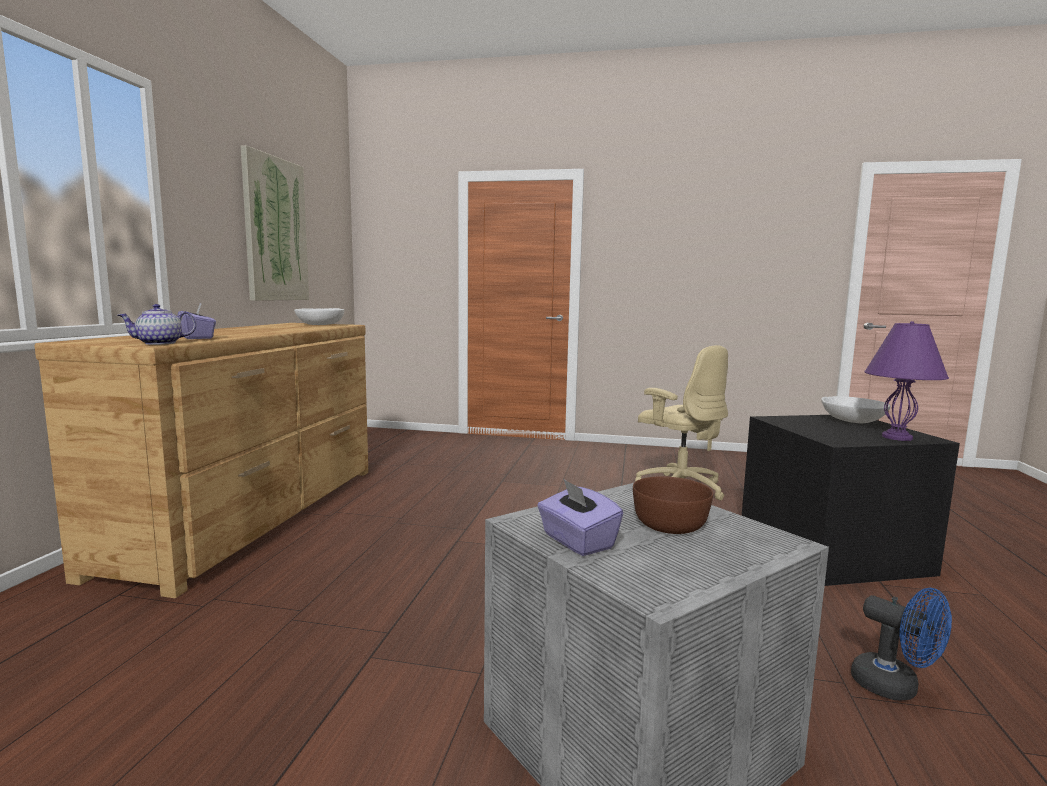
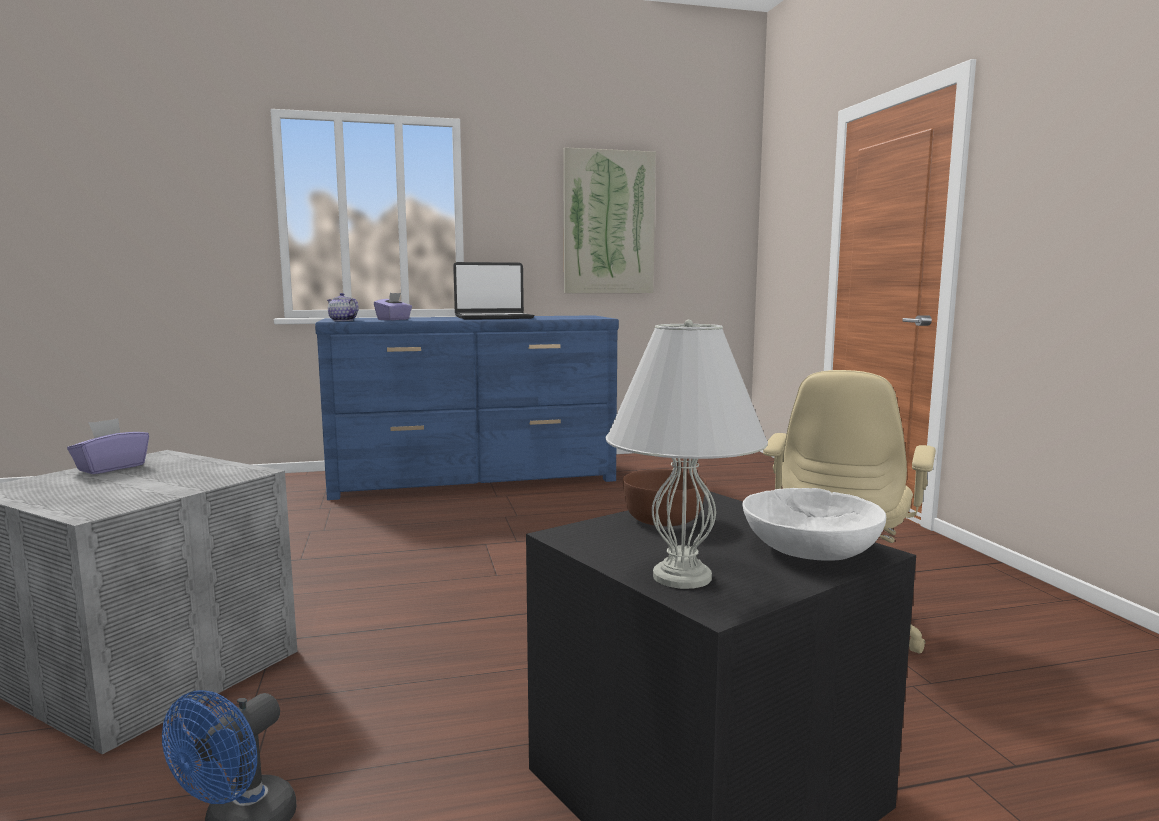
camera: 65 degrees right, 0 degrees up
(256, 514) = (474, 479): brown dresser -> blue dresser
(263, 329) = (493, 318): none -> laptop
(320, 324) = (583, 317): white bowl -> none
(671, 525) = (144, 483): brown bowl -> brown bowl (664, 519)
(897, 437) = (683, 577): purple table lamp -> white table lamp

